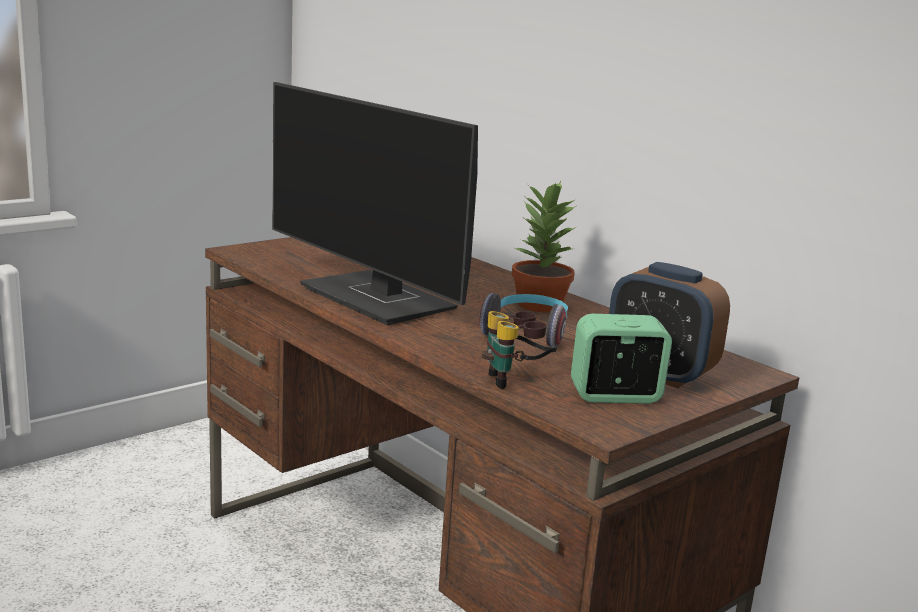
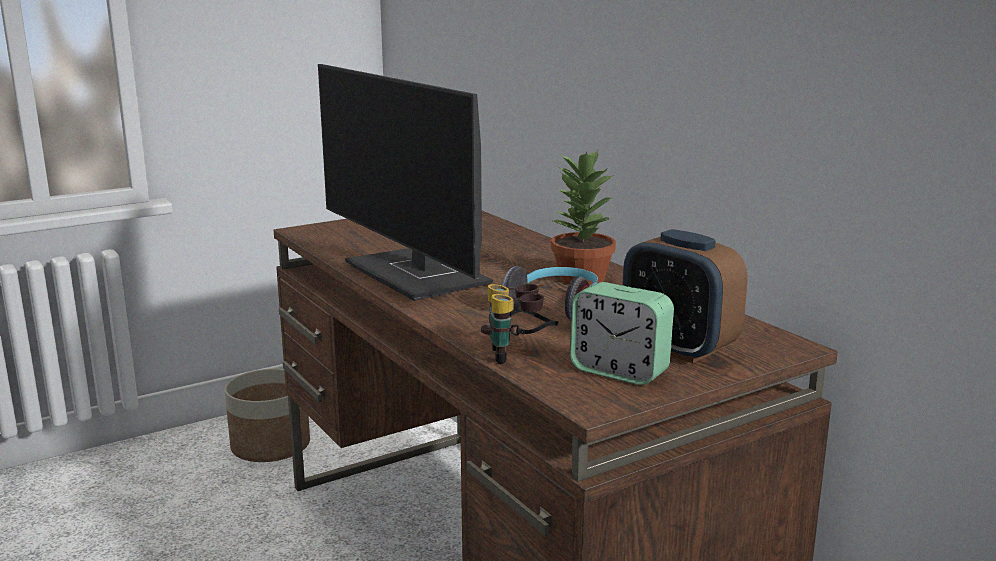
camera: 10 degrees right, 0 degrees up
(173, 472) = (270, 445): none -> planter
(615, 396) = (619, 371): alarm clock -> alarm clock turned 150 degrees counterclockwise

